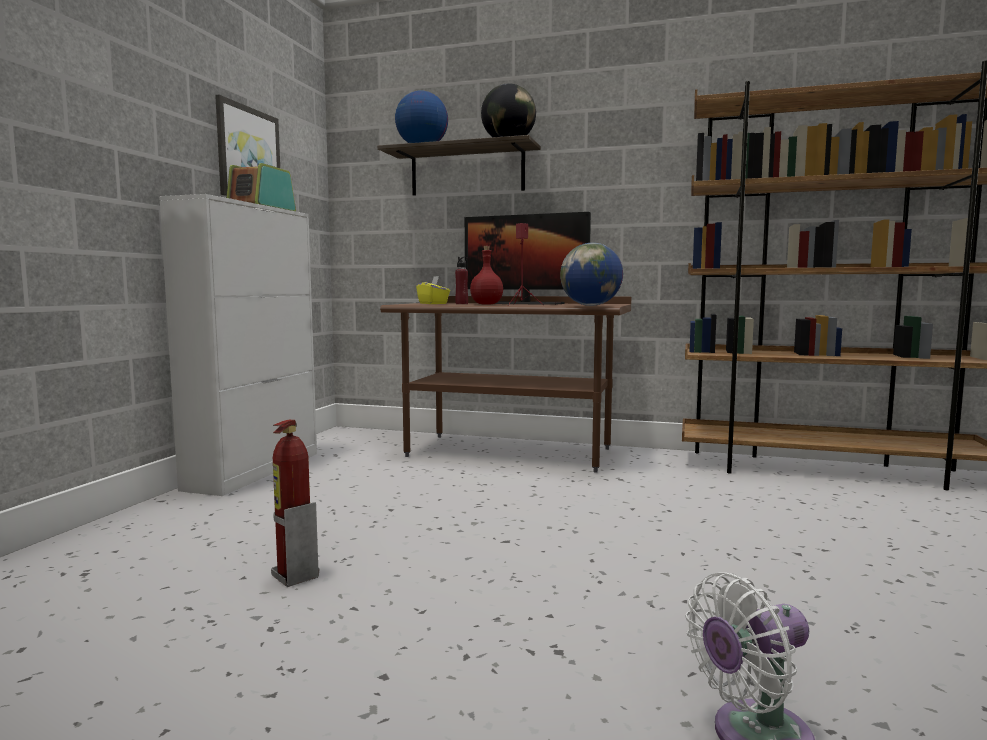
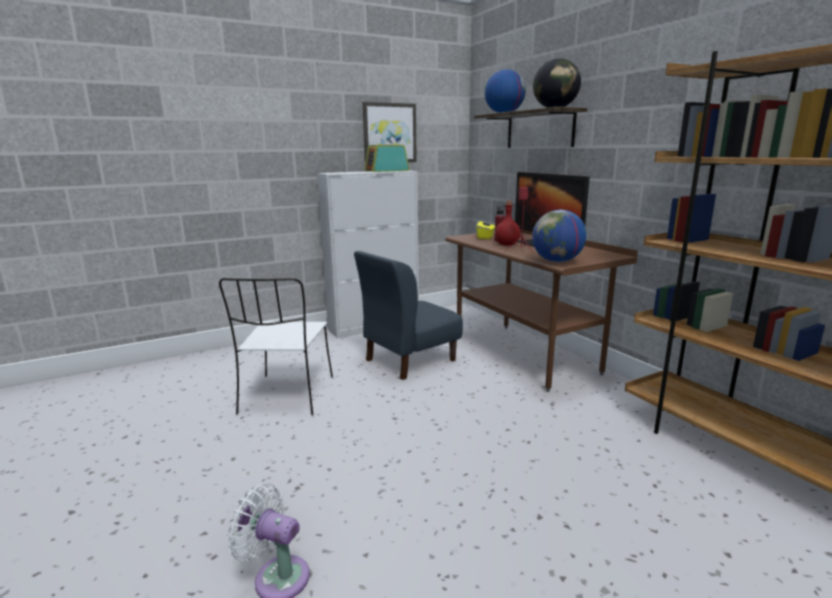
camera: 45 degrees right, 10 degrees up
(294, 576) = (287, 396): fire extinguisher -> white chair
(392, 488) = (409, 360): none -> blue chair

